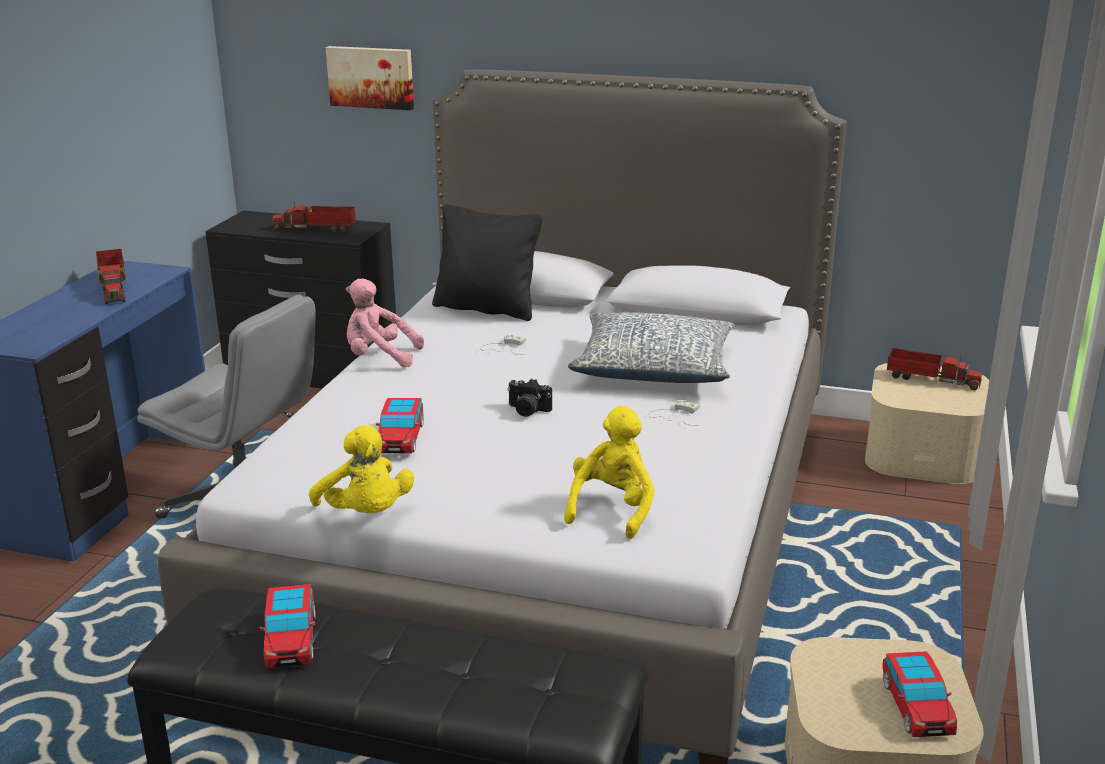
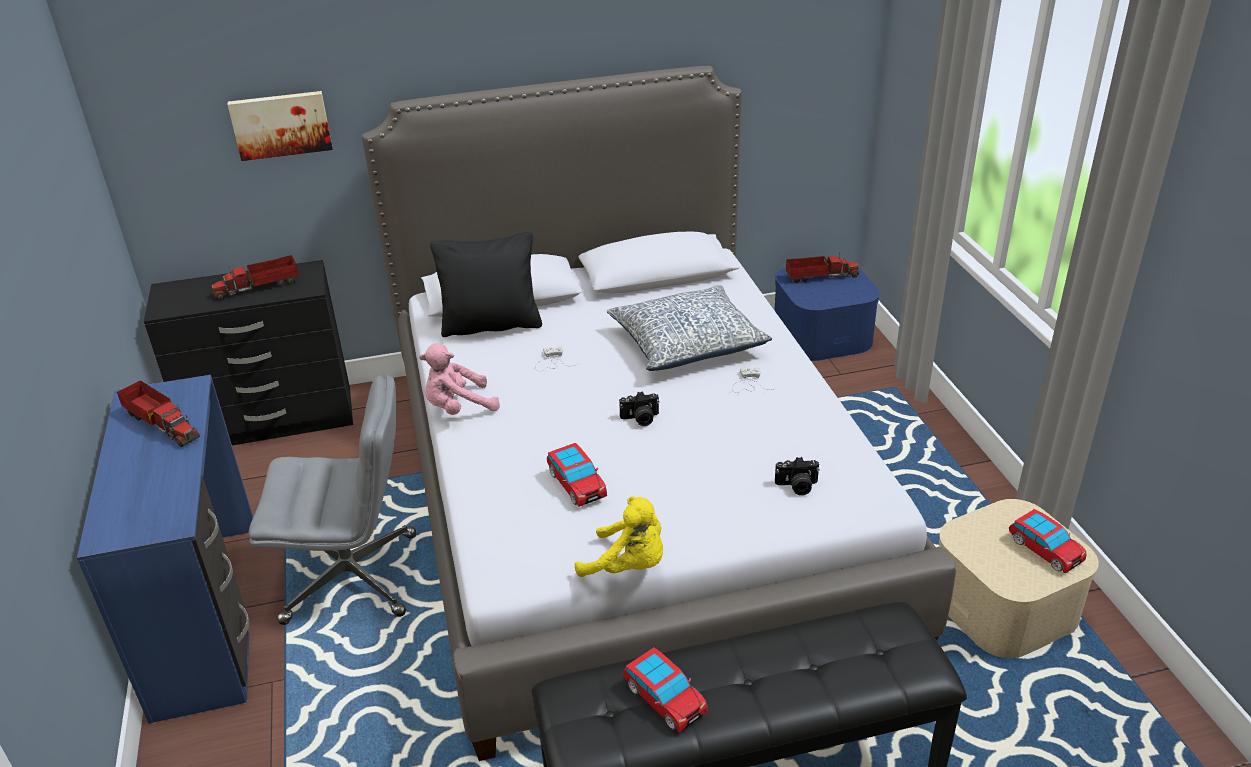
camera: 30 degrees left, 10 degrees up
(612, 509) = (797, 486): yellow plush toy -> camera
(922, 453) = (822, 334): beige storage box -> blue storage box

